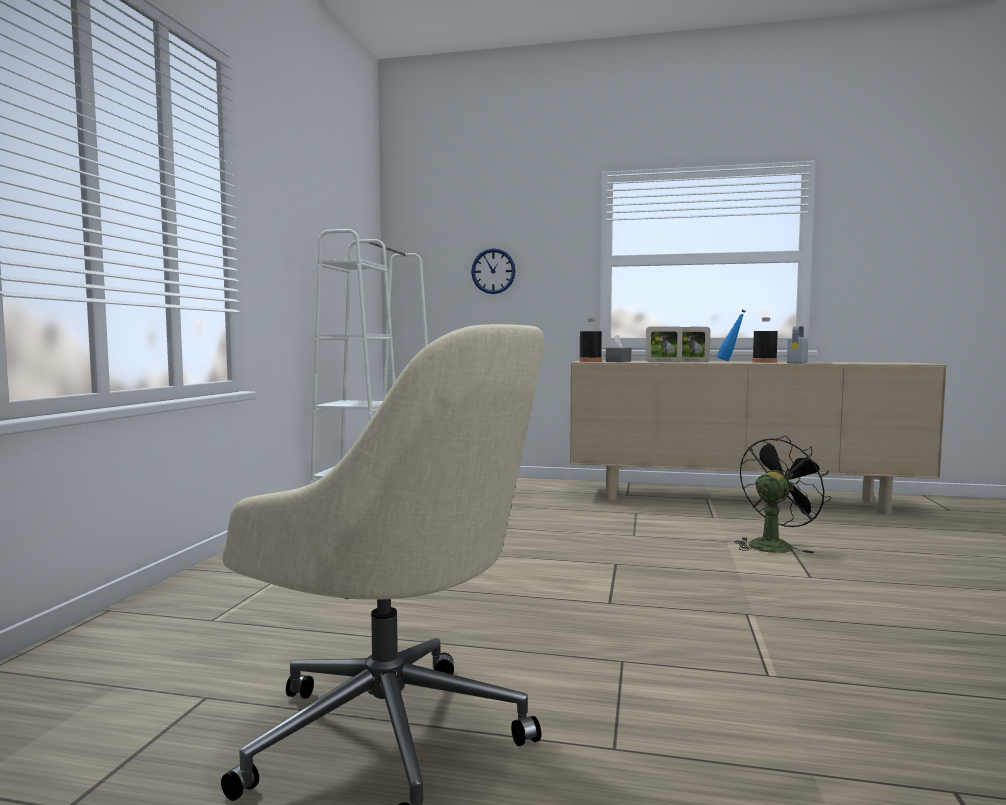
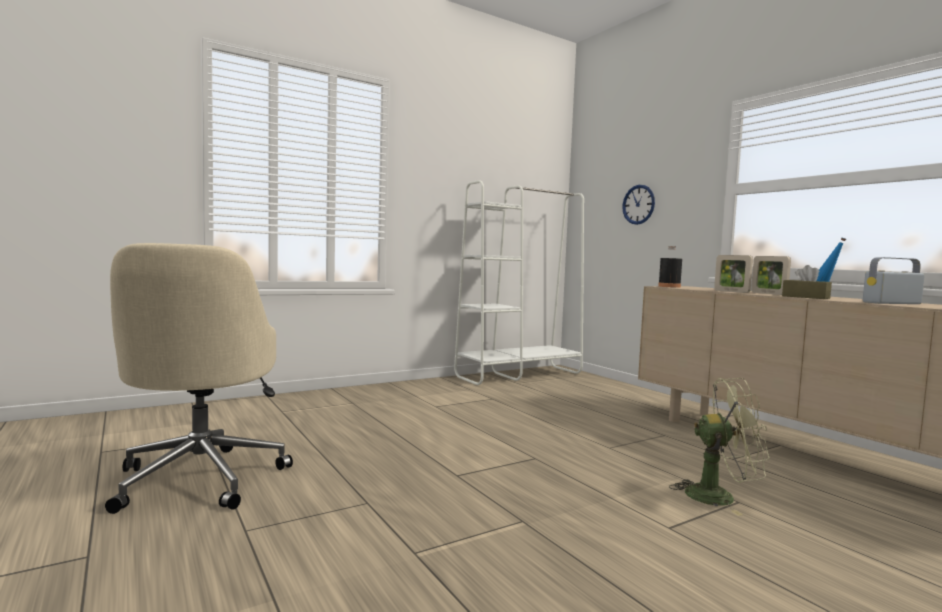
camera: 45 degrees right, 0 degrees up
(618, 361) = (695, 288): grey tissue box -> none
(735, 362) = (805, 297): none -> brown tissue box
(764, 362) = (854, 300): black bottle -> none
(774, 545) = (720, 496): black fan -> green fan

